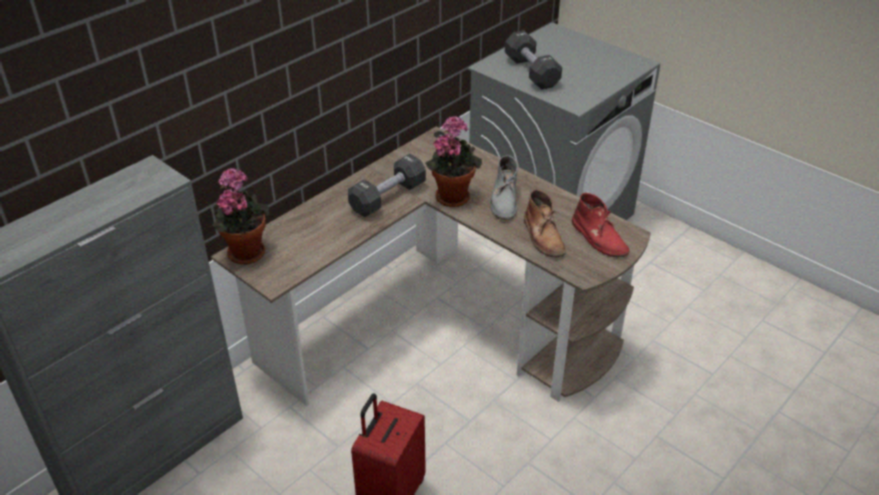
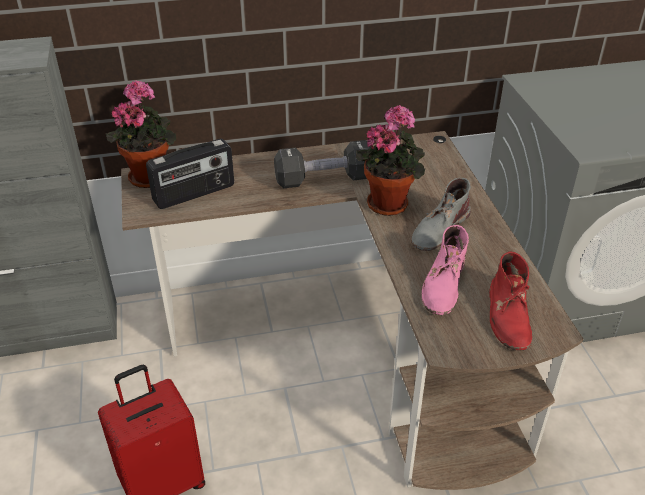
camera: 35 degrees right, 0 degrees up
(300, 250) = (194, 194): none -> radio
(531, 72) = (570, 100): black dumbbell -> none
(543, 236) = (443, 285): brown boot -> pink boot

